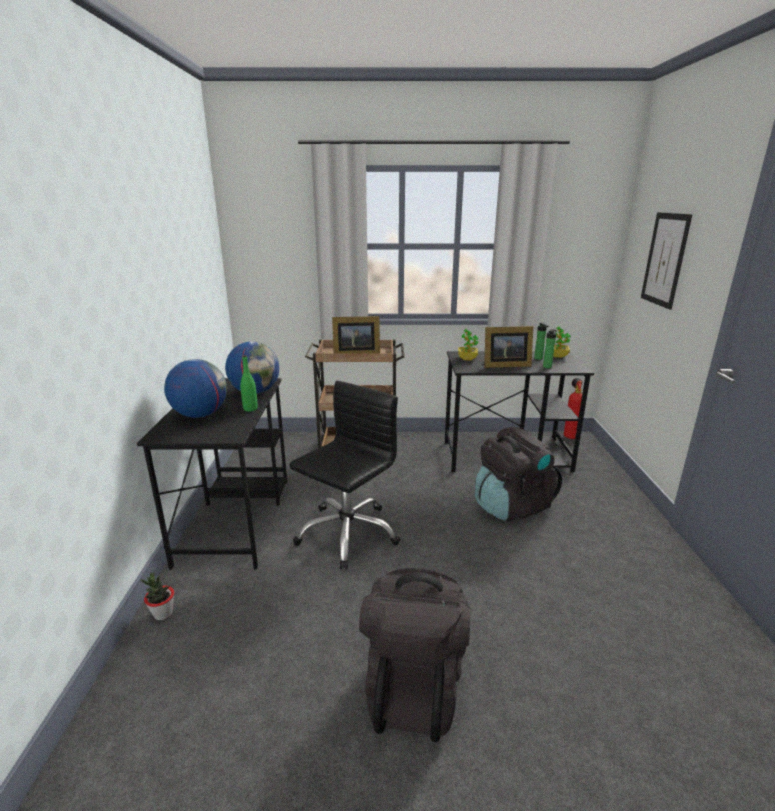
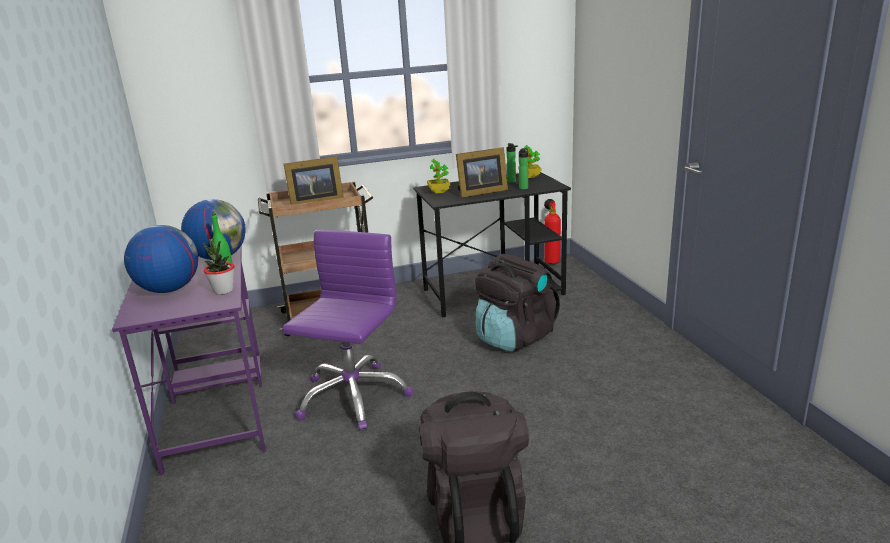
camera: 15 degrees left, 0 degrees up
(163, 614) = (176, 517): potted plant -> potted plant (223, 291)
(236, 519) = (217, 410): black desk -> purple desk
(347, 533) = (353, 396): black office chair -> purple office chair
(665, 259) = (619, 66): picture -> none

